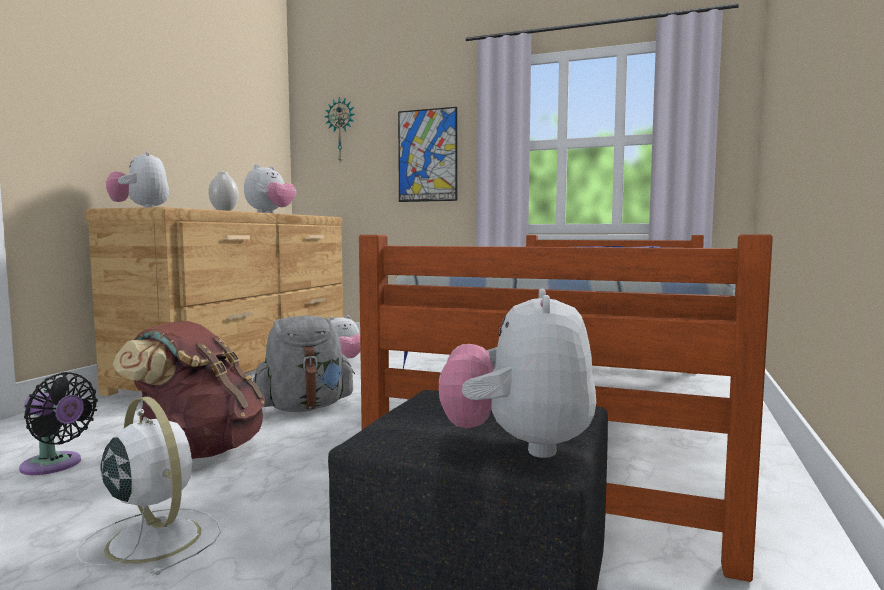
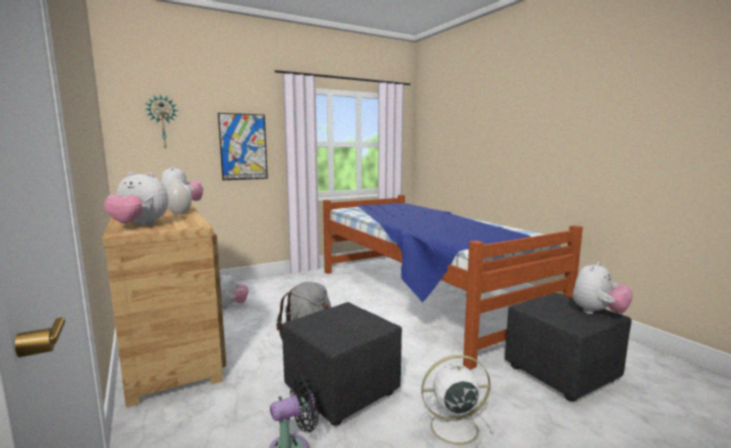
camera: 50 degrees left, 5 degrees up
(199, 451) = (340, 391): brown backpack -> black ottoman
(518, 446) = (598, 313): plush toy -> plush toy turned 90 degrees counterclockwise

